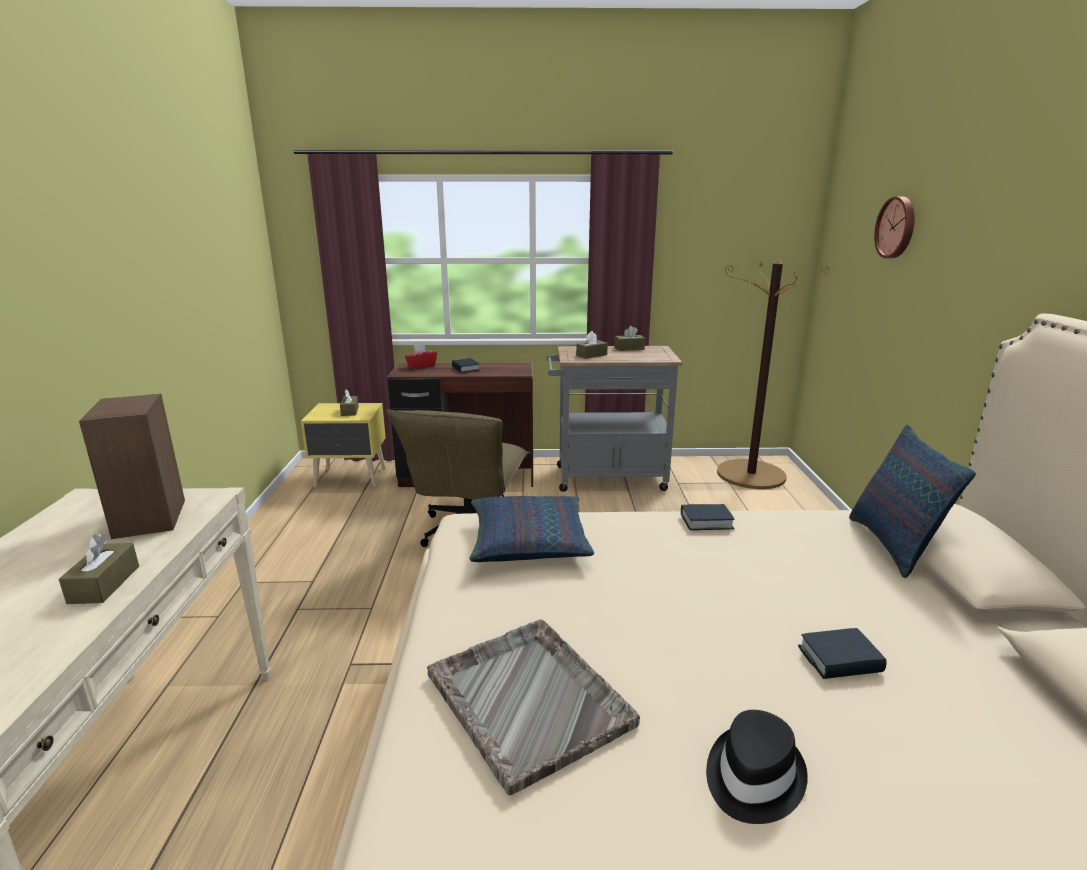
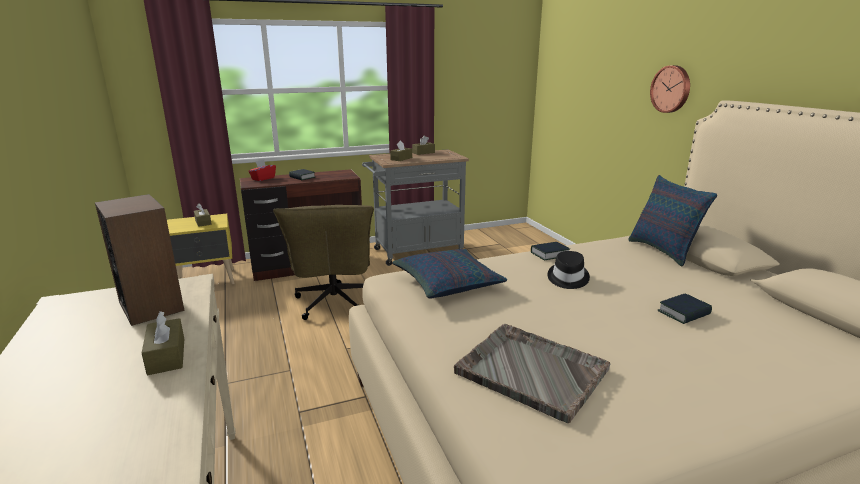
camera: 20 degrees left, 0 degrees up
(751, 474) = (510, 237): brown clothes rack -> none
(752, 777) = (689, 379): black hat -> black hat (567, 278)
(897, 227) = (602, 57): wall clock -> wall clock (671, 89)

